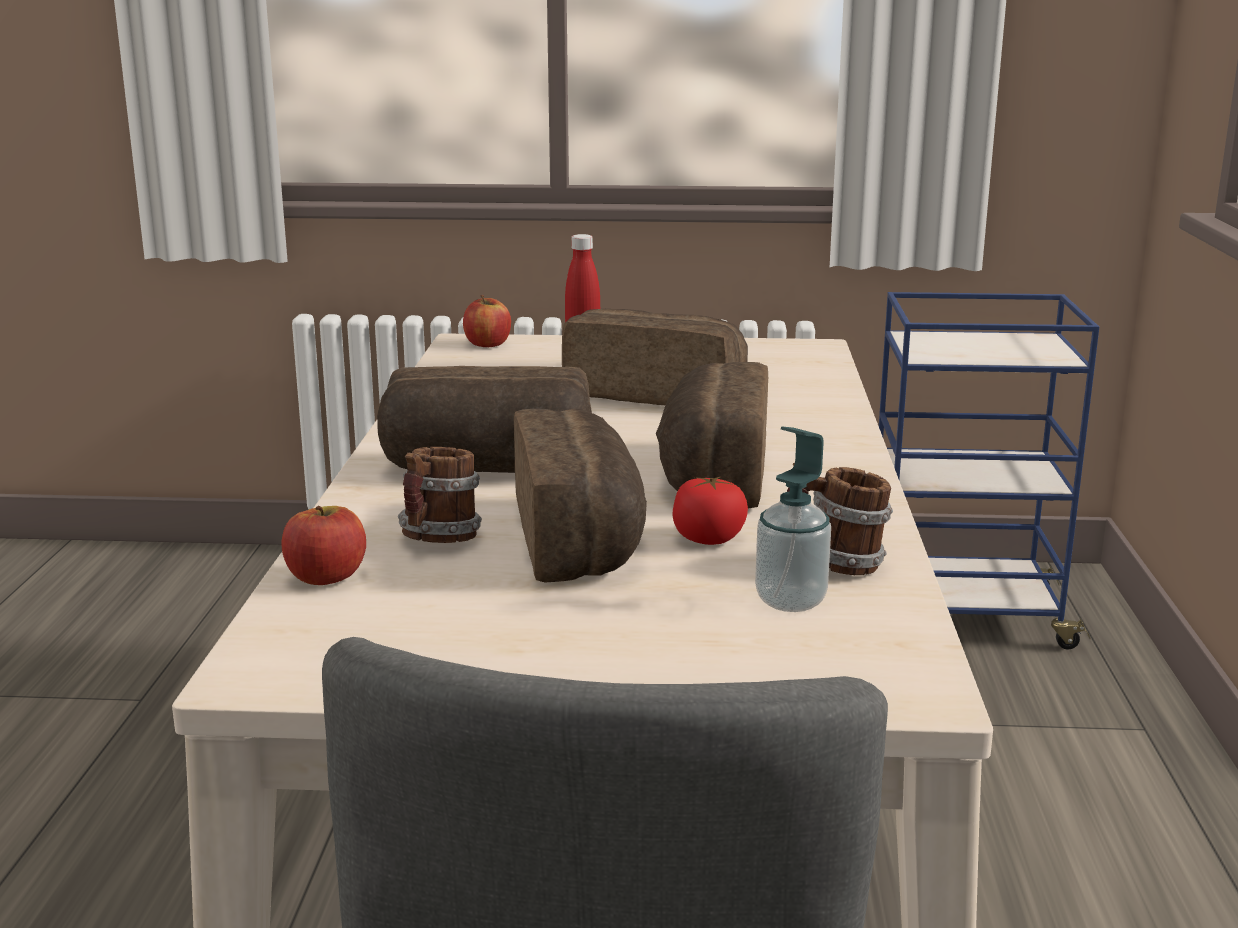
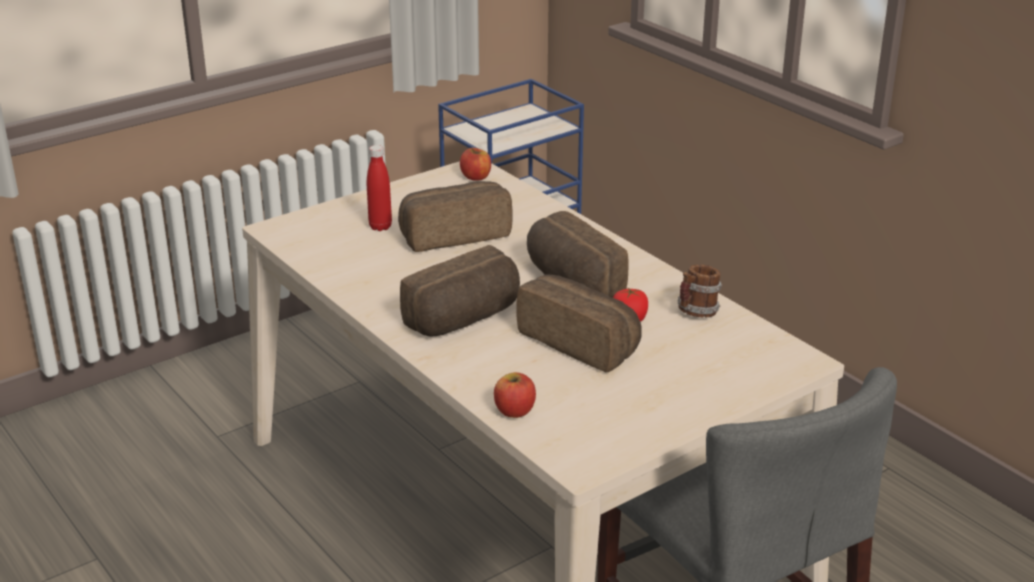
camera: 40 degrees left, 10 degrees up
(439, 540) = (524, 370): mug -> none
(487, 344) = (292, 227): apple -> apple (476, 177)
(790, 601) = (707, 338): soap dispenser -> none

